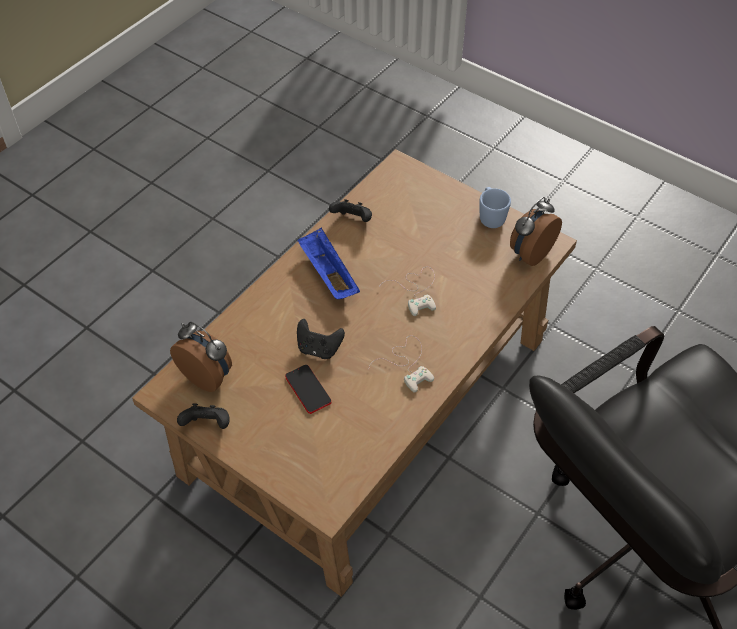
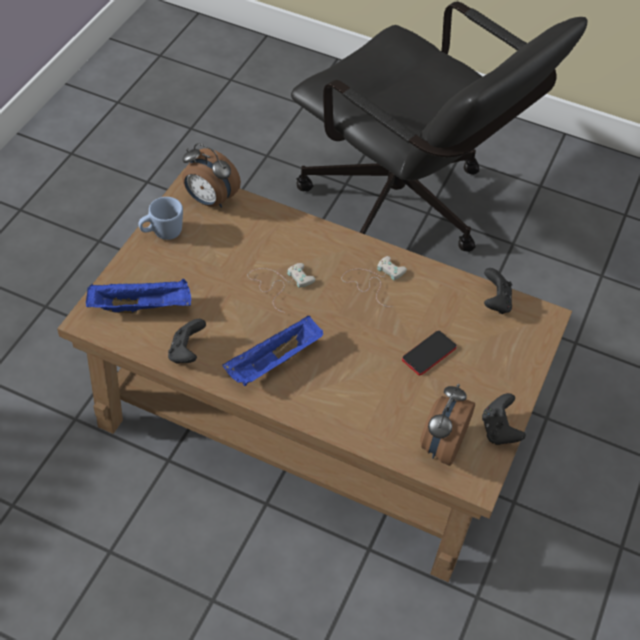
camera: 105 degrees left, 0 degrees up
(319, 348) = (376, 353): black game controller -> black game controller (495, 302)
(407, 197) = (142, 306): none -> blue tray

